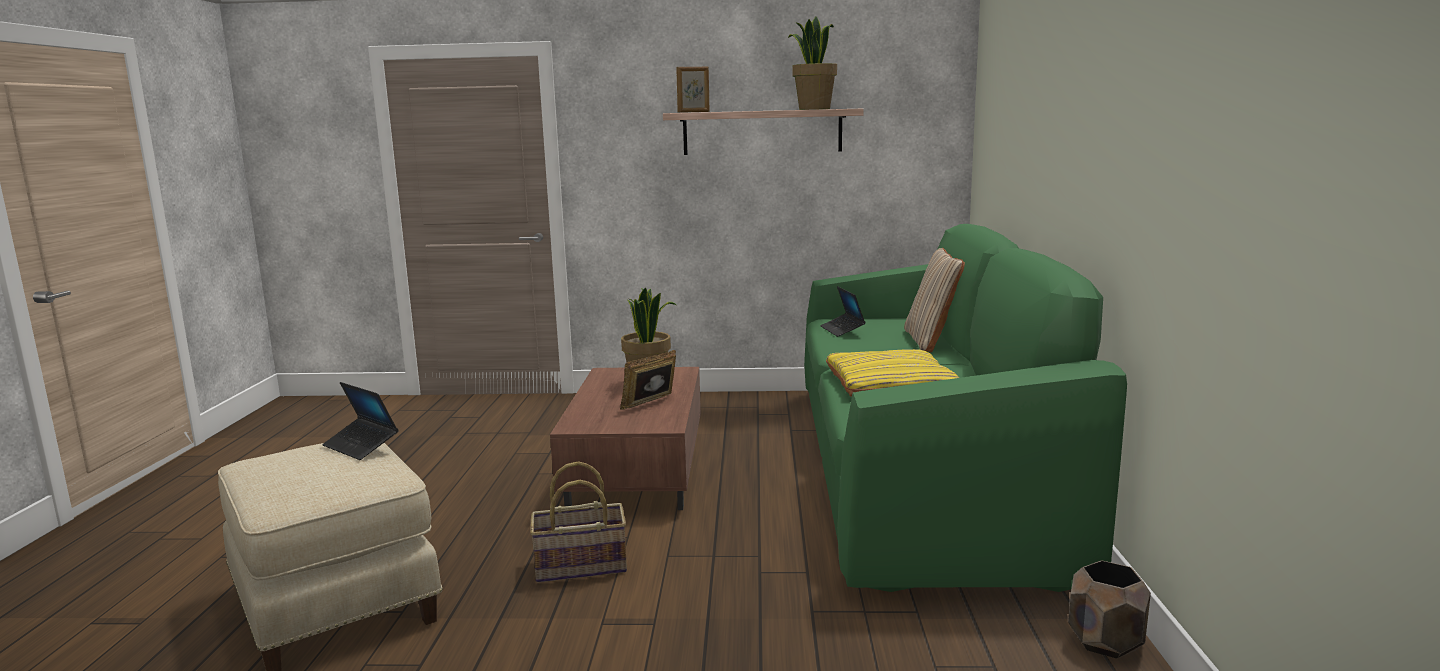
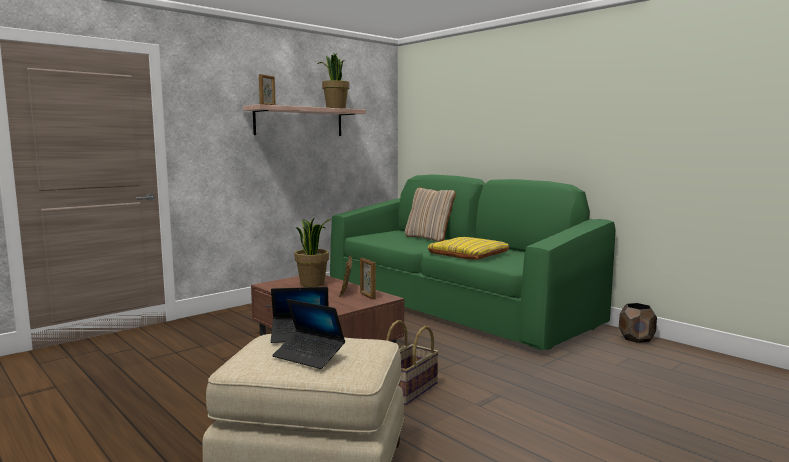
camera: 45 degrees left, 5 degrees down
(653, 417) = (367, 296): none -> picture frame
(842, 330) = (377, 239): laptop -> laptop (309, 356)

